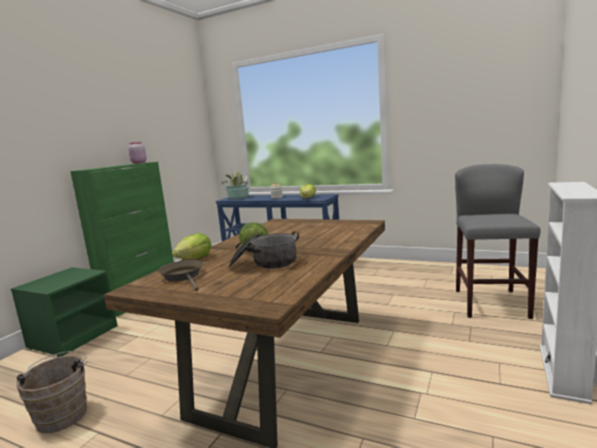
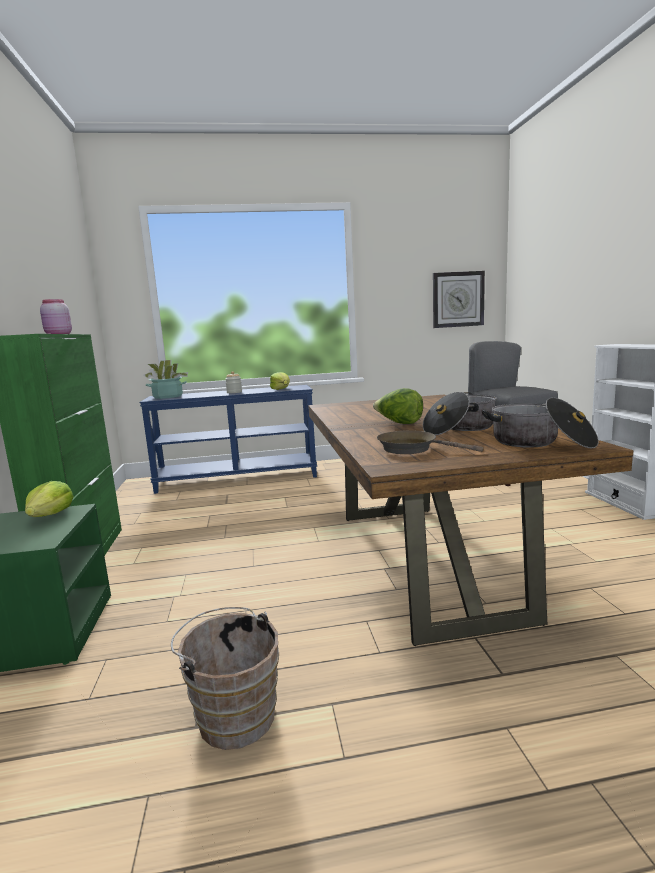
camera: 35 degrees left, 0 degrees up
(194, 259) = (358, 438): lettuce -> lettuce (51, 515)
(255, 292) = (540, 442): none -> cooking pot
(495, 115) = (458, 299): none -> wall clock

